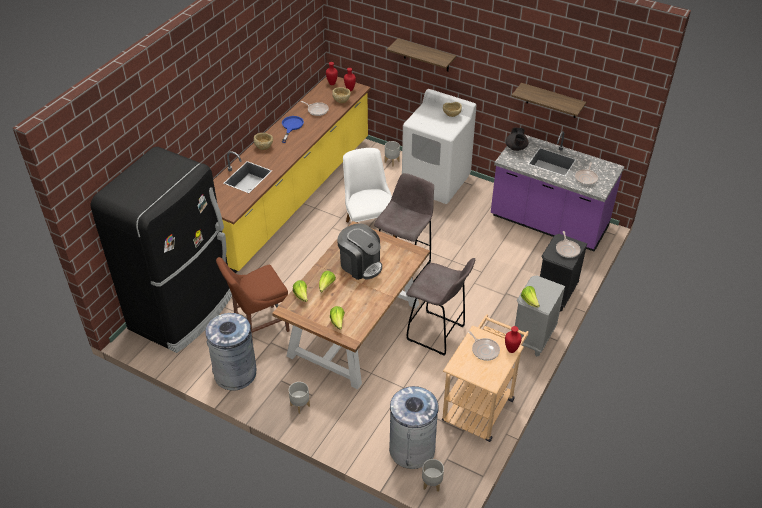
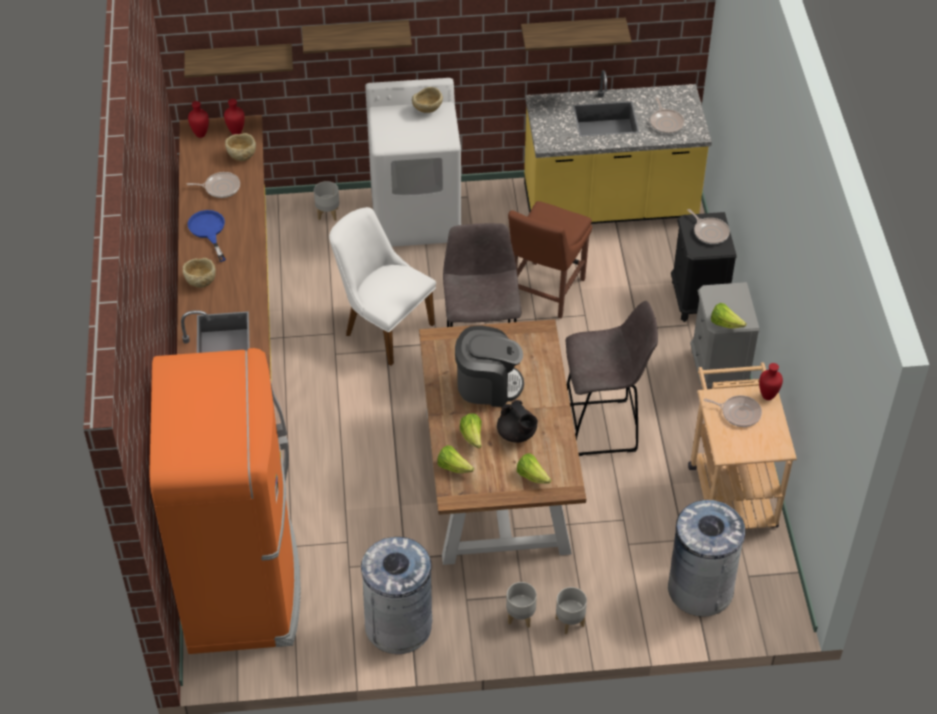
camera: 35 degrees left, 5 degrees up
(184, 311) = (243, 583): black fridge -> orange fridge
(259, 326) = (368, 546): brown chair -> brown chair (545, 292)
(363, 47) = (239, 59): none -> shelf
(431, 483) = (756, 615): grey planter -> grey planter (569, 622)
(516, 148) = (545, 119): black teapot -> black teapot (517, 434)
(548, 223) = (610, 204): purple counter -> yellow counter

